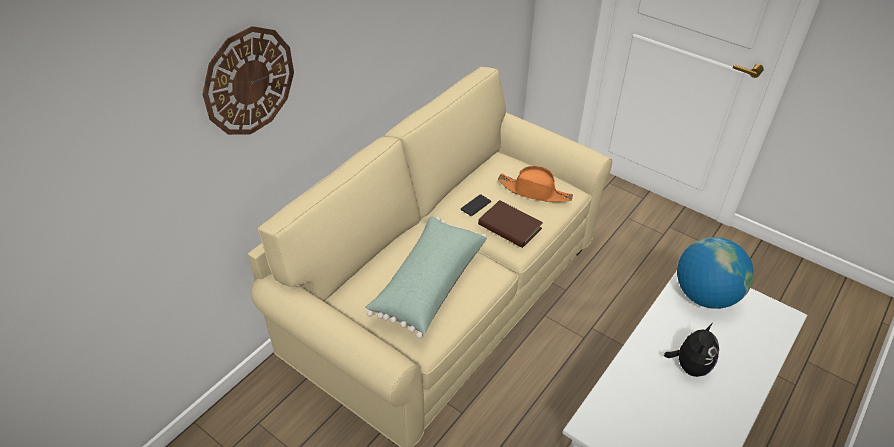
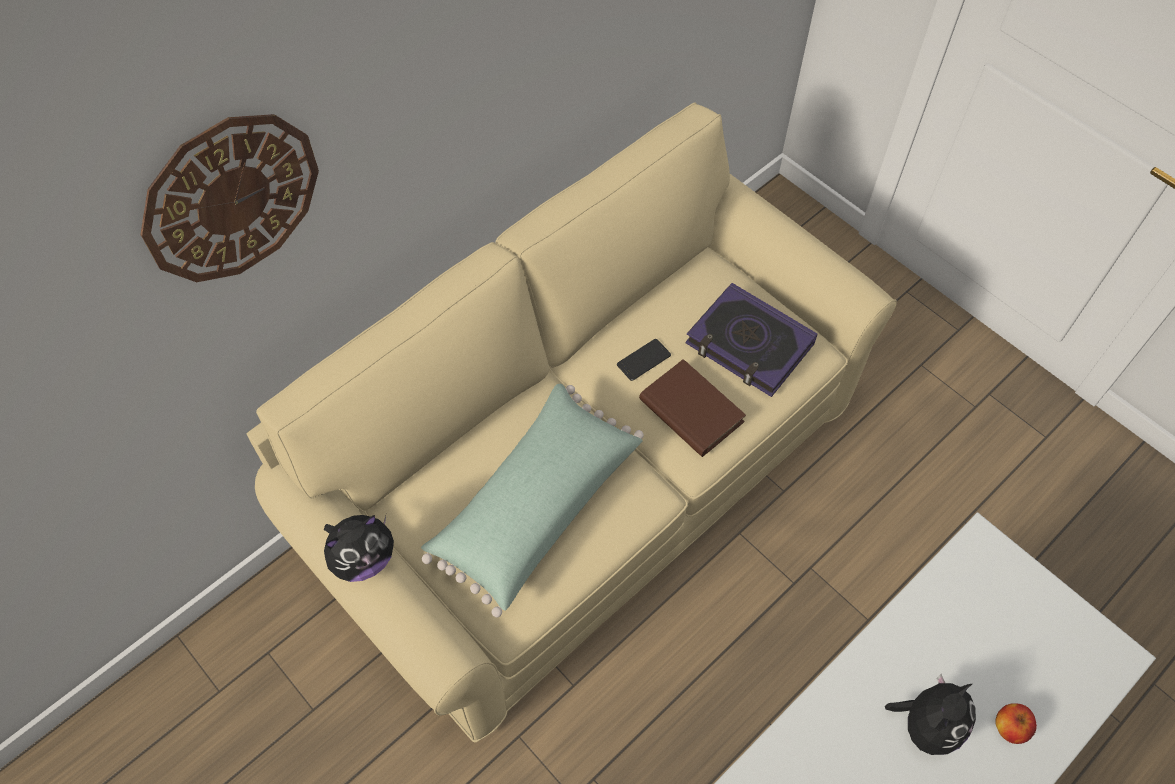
camera: 10 degrees right, 15 degrees up
(330, 317) = (363, 559): none -> plush toy
(534, 192) = (749, 345): orange hat -> book
(704, 295) = (988, 594): globe -> none
(737, 361) = (1009, 728): none -> apple

